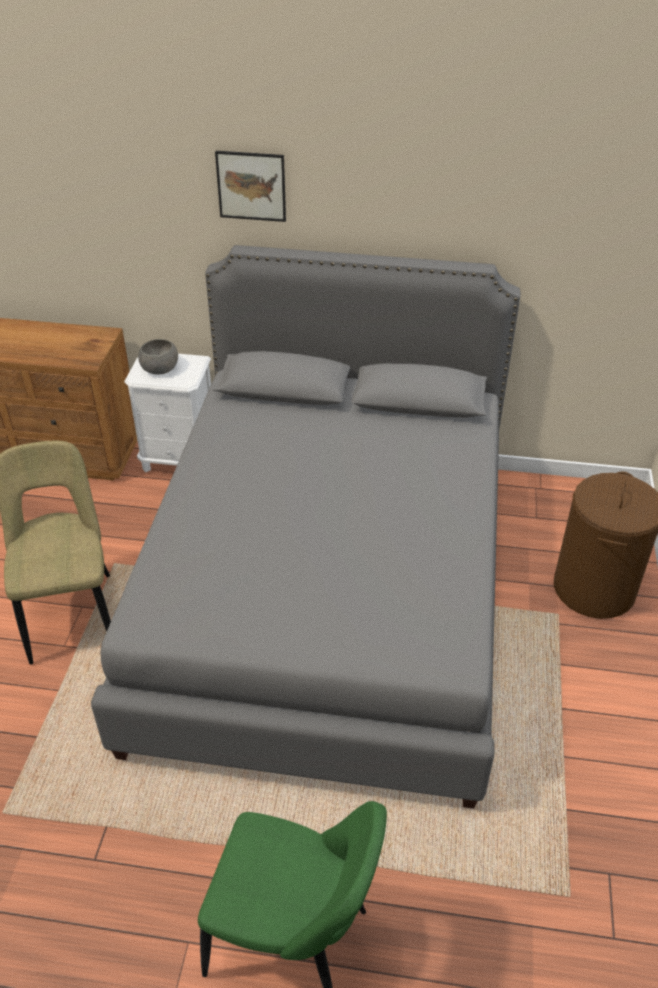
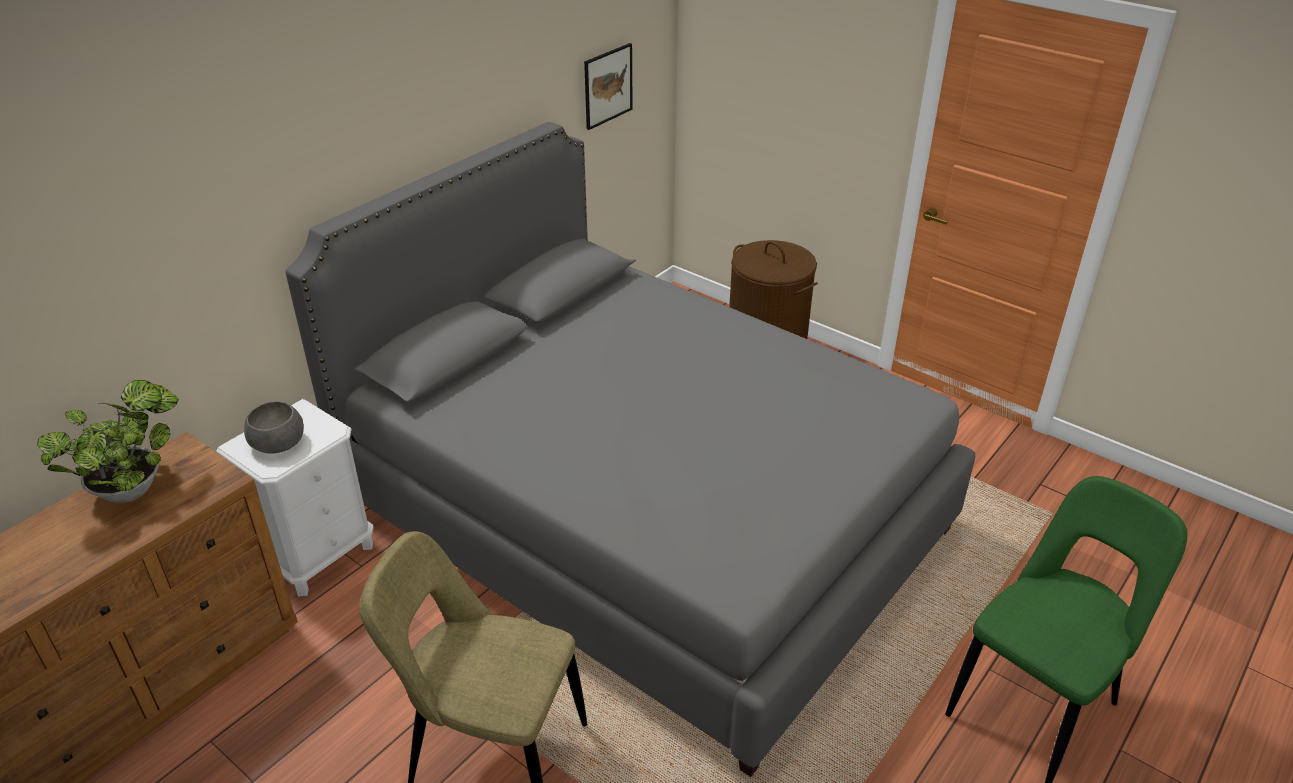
camera: 60 degrees left, 5 degrees down
(63, 337) = (134, 488): none -> potted plant
(251, 186) = (310, 142): picture -> picture (608, 86)

